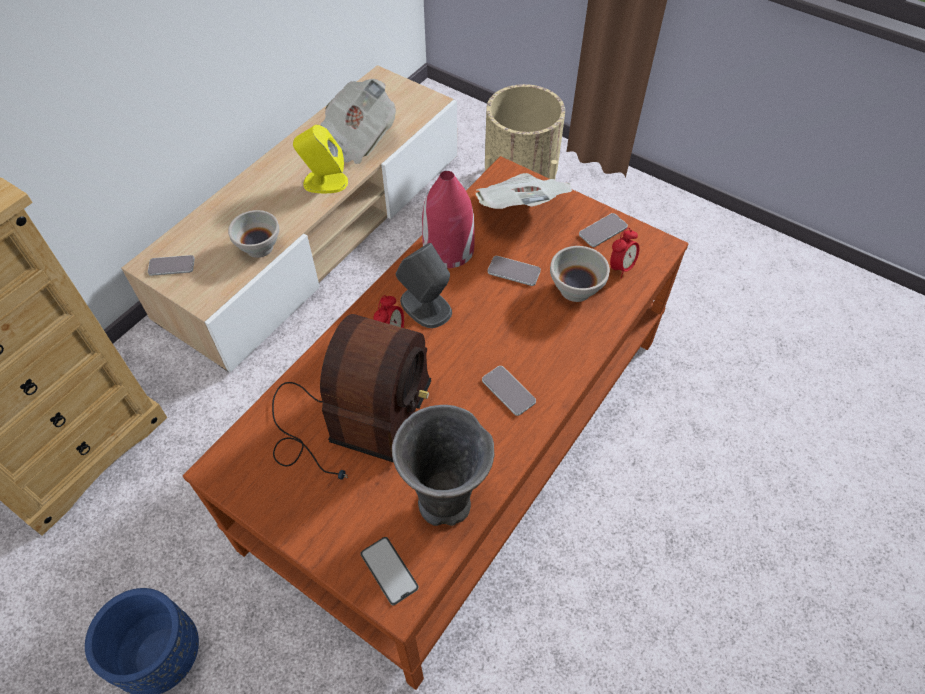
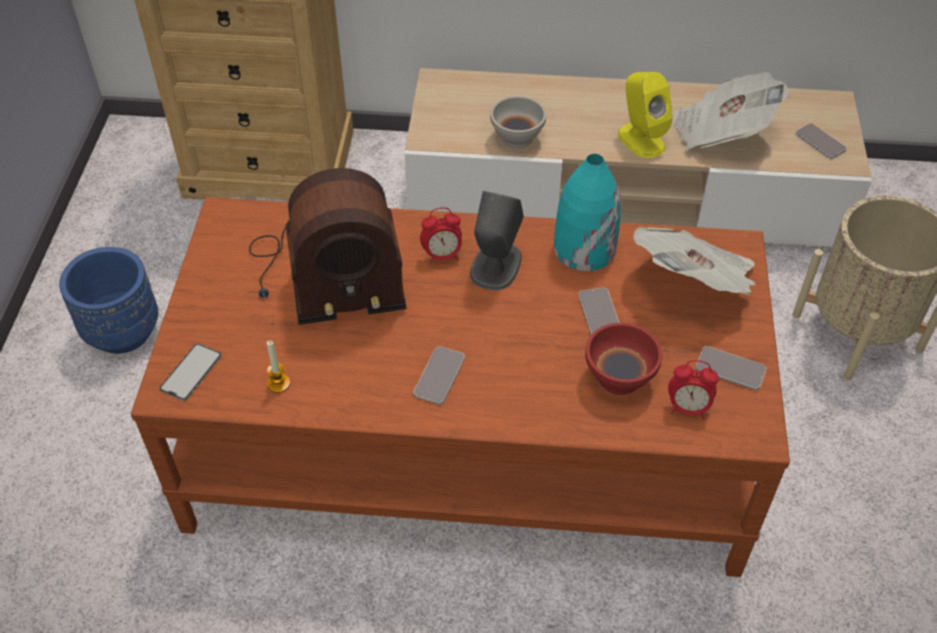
camera: 60 degrees right, 5 degrees down
(171, 266) = (447, 96): phone -> phone (820, 142)
(446, 505) = (278, 383): grey vase -> candle
(448, 250) = (583, 249): red vase -> turquoise vase
(575, 290) = (618, 378): white bowl -> red bowl

